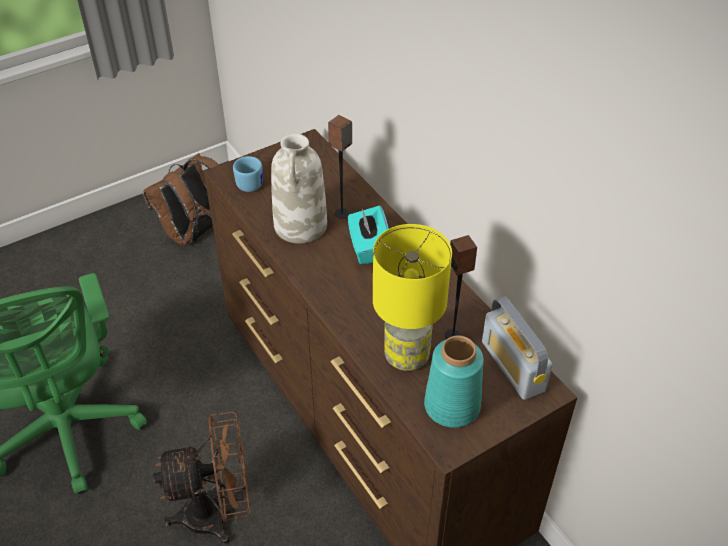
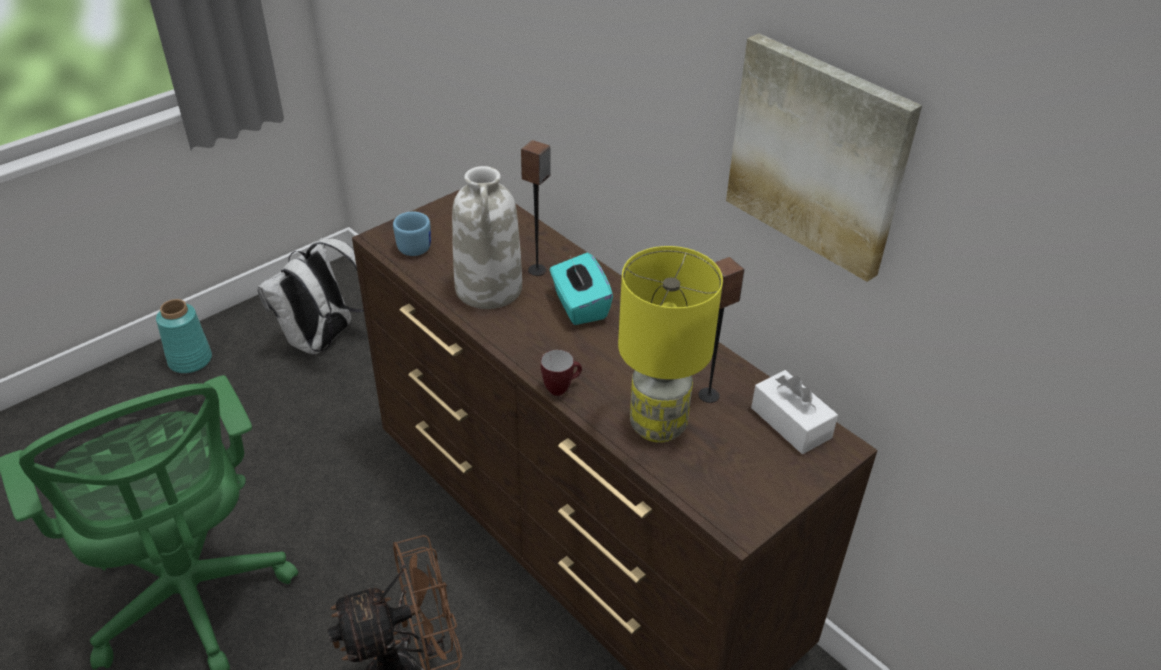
camera: 10 degrees left, 5 degrees down
(194, 234) = (322, 340): brown backpack -> white backpack
(338, 316) = (561, 388): none -> mug
(452, 407) = (729, 478): turquoise vase -> turquoise vase (190, 361)
(513, 366) = (791, 423): radio -> white tissue box
(542, 164) = (819, 155): none -> picture

